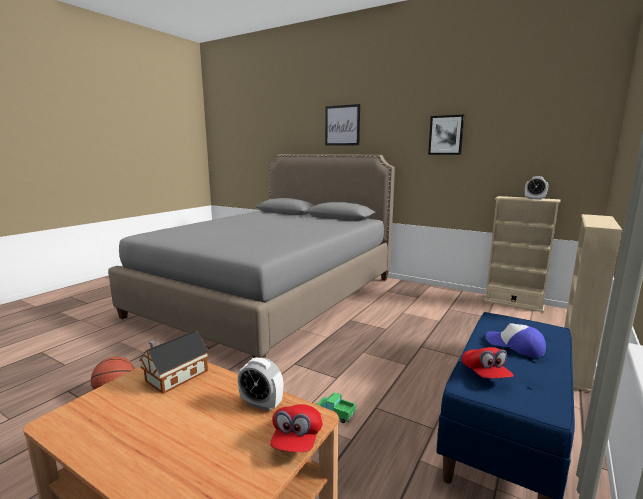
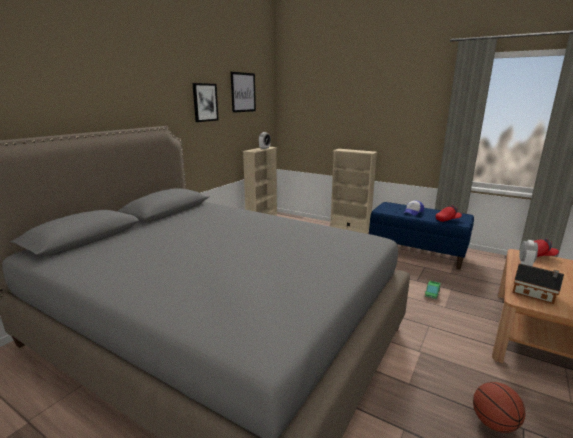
camera: 90 degrees left, 5 degrees up
(342, 125) = (96, 87): picture -> picture (243, 92)

